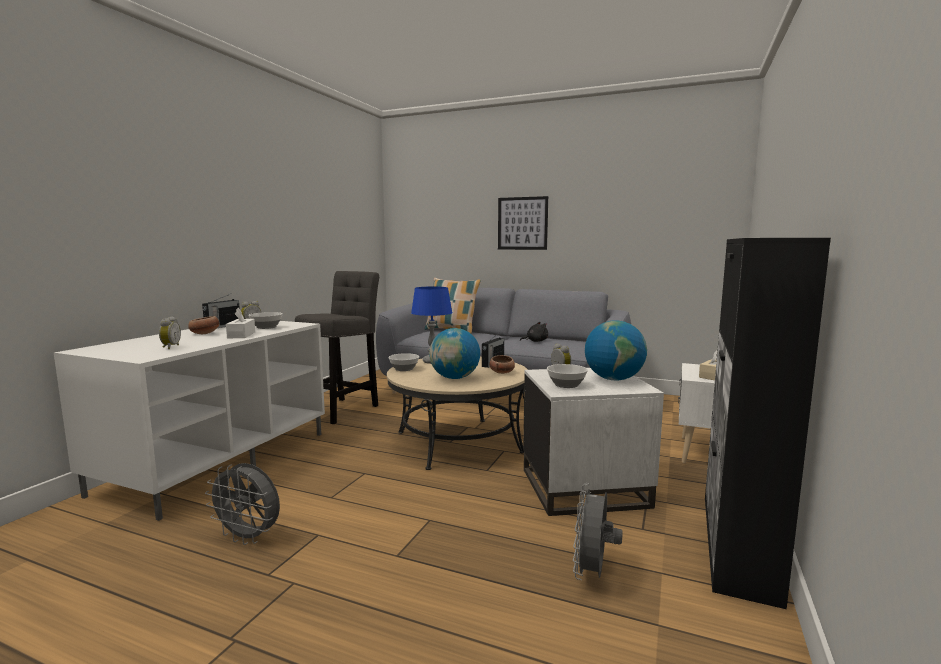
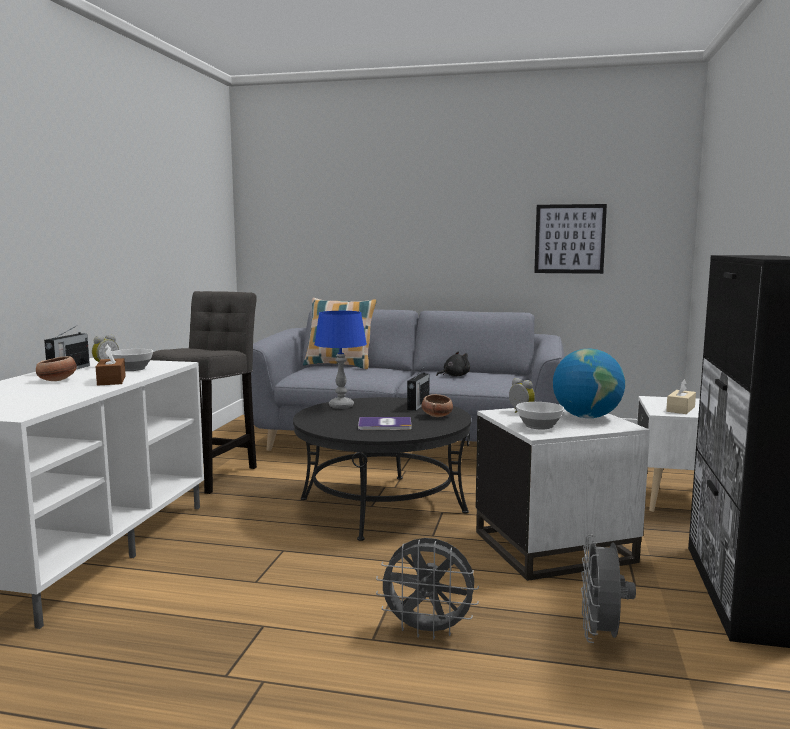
camera: 10 degrees left, 0 degrees up
(169, 347) = (33, 400): alarm clock -> none
(241, 335) = (111, 380): white tissue box -> brown tissue box
(249, 537) = (175, 637): grey fan -> grey fan (428, 631)
(404, 369) = (313, 417): bowl -> none
(455, 378) = (384, 425): globe -> book
(458, 442) = (382, 505): beige coffee table -> black coffee table
(522, 223) = (423, 227): picture -> picture (569, 239)

